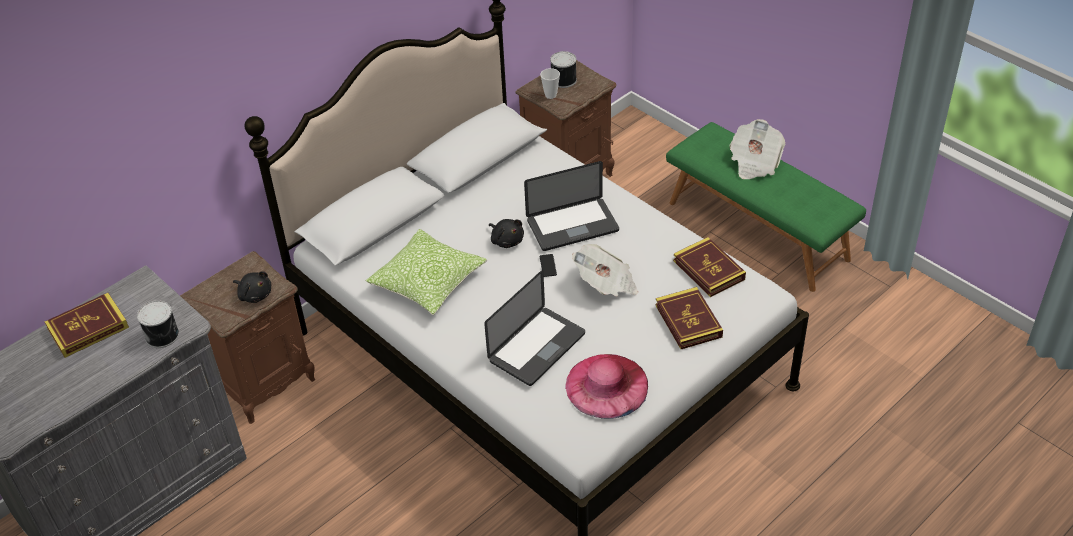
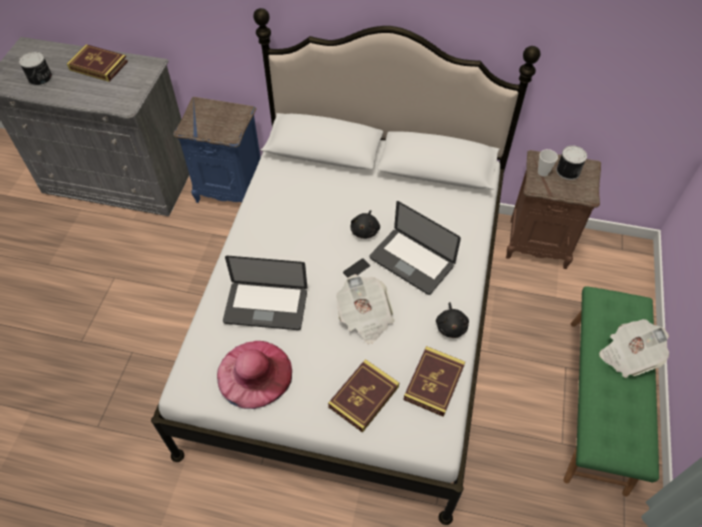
camera: 55 degrees right, 10 degrees up
(163, 335) = (111, 100): can -> can (41, 78)
(254, 294) = (216, 128): black plush toy -> black plush toy (451, 326)
(265, 384) = (230, 190): brown nightstand -> blue nightstand
(428, 282) = (291, 208): pillow -> none

